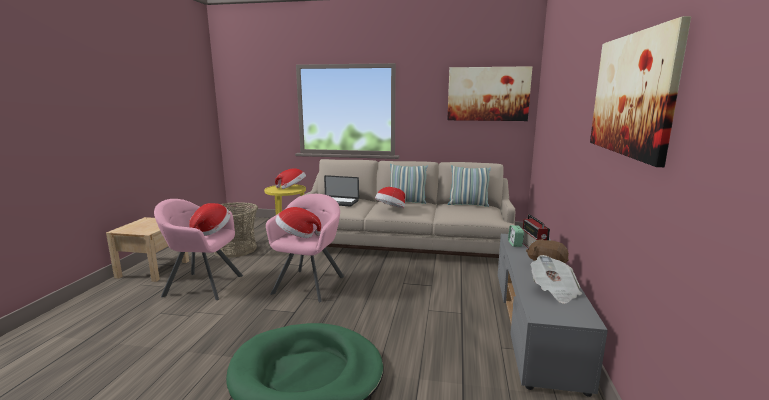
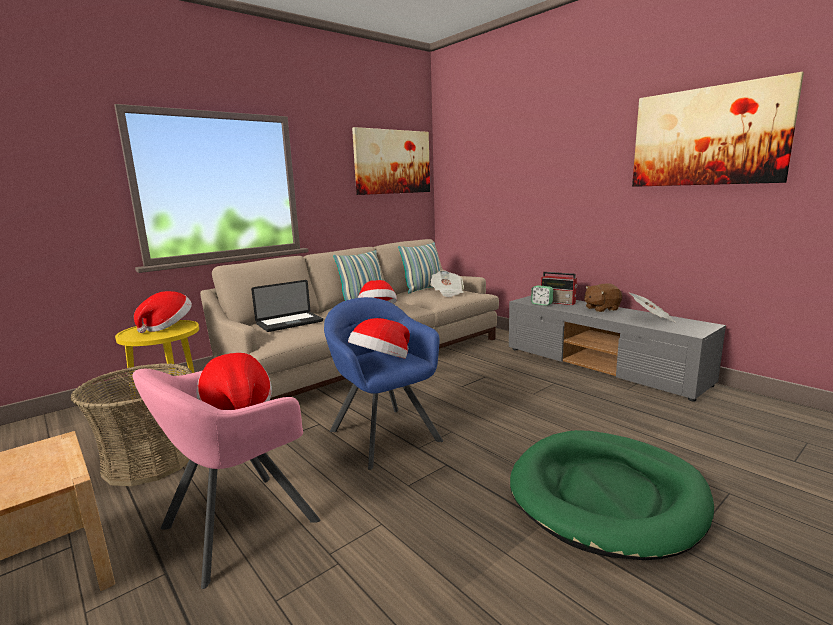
camera: 50 degrees left, 0 degrees up
(309, 284) = (384, 435): pink armchair -> blue armchair
(470, 212) = (447, 293): none -> newspaper

